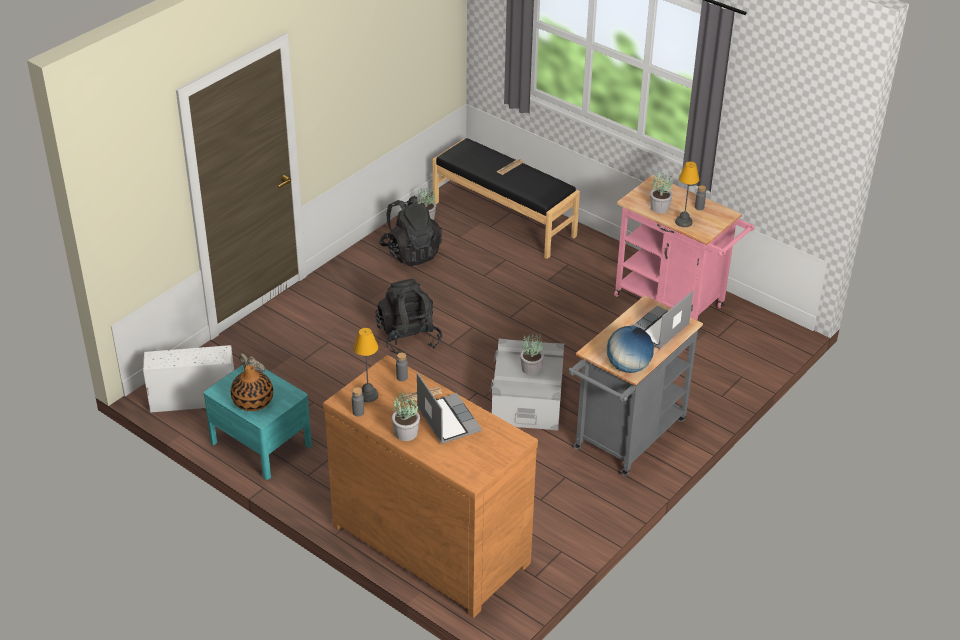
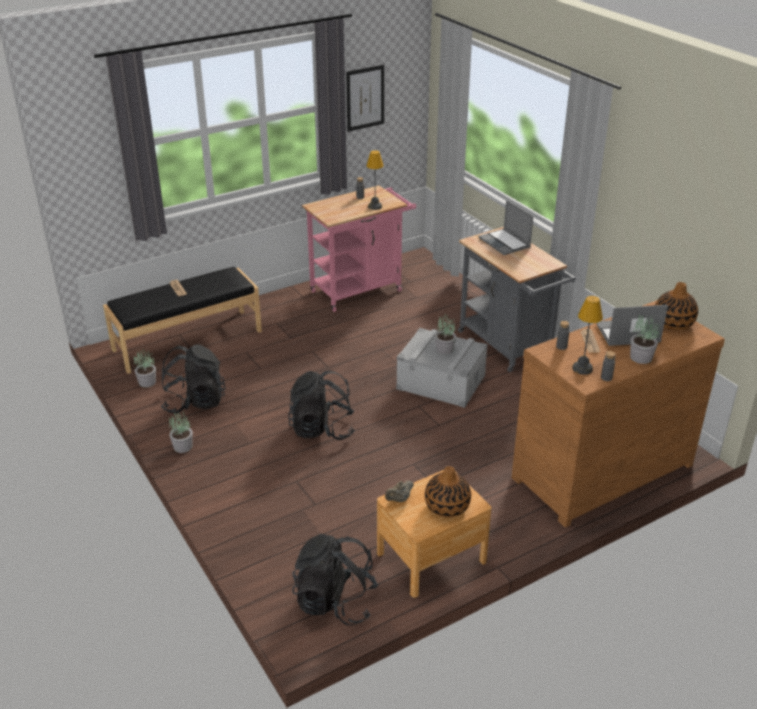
camera: 70 degrees left, 5 degrees down
(192, 400) = (335, 602): white storage box -> black backpack
(261, 444) = (431, 557): turquoise nightstand -> brown nightstand
(487, 452) = (673, 323): none -> vase
(628, 367) = (546, 264): globe -> none
(660, 207) = (349, 211): potted plant -> potted plant (182, 446)
(762, 112) = (365, 98): none -> picture

